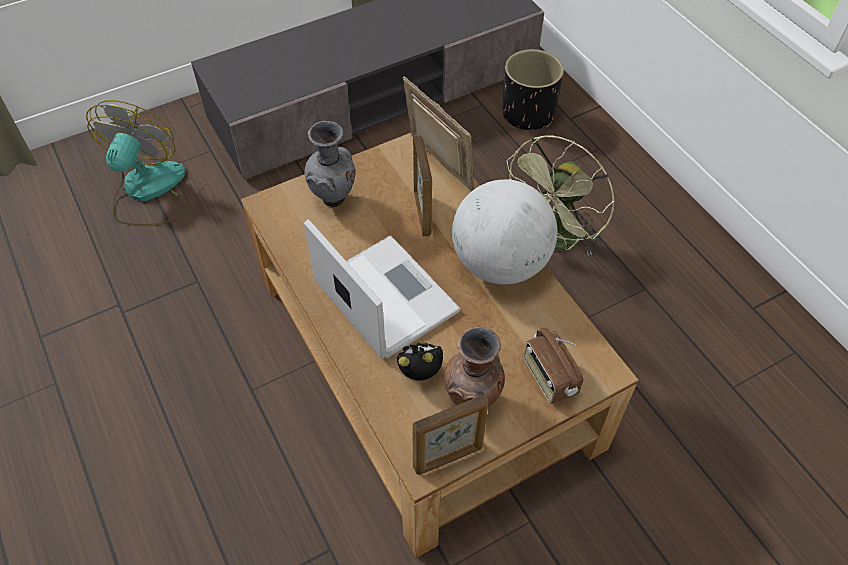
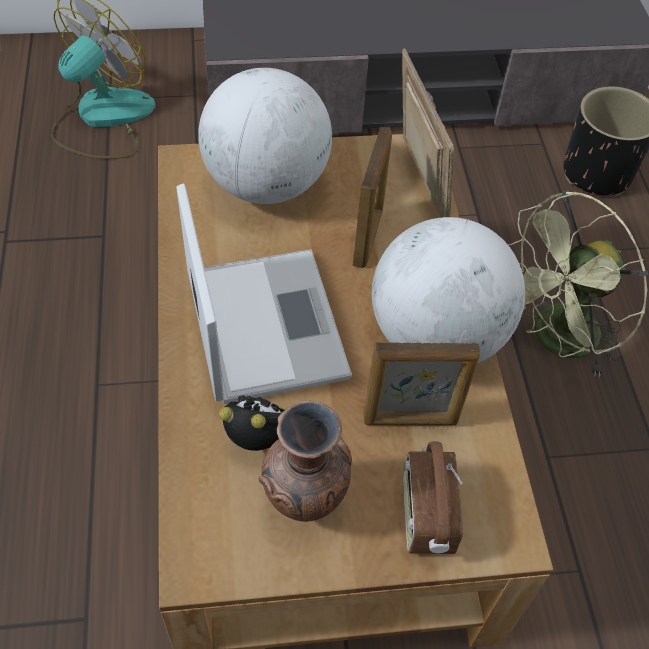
camera: 20 degrees right, 0 degrees up
(334, 200) = (266, 184): grey vase -> globe
(448, 458) = (233, 568): picture frame -> picture frame (411, 420)

